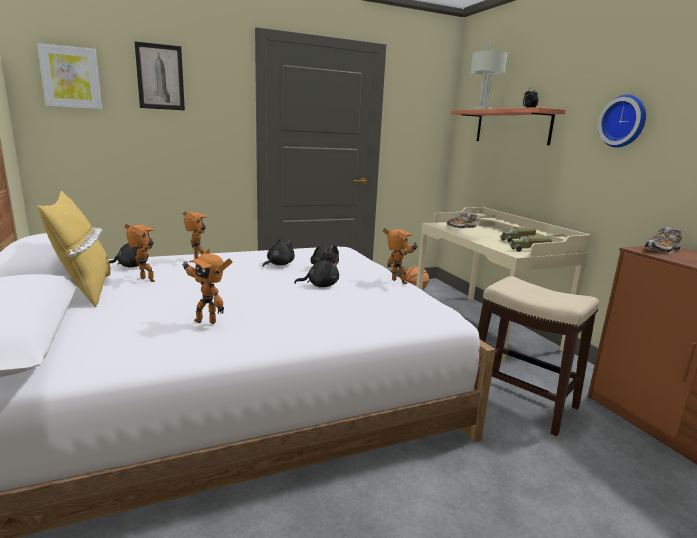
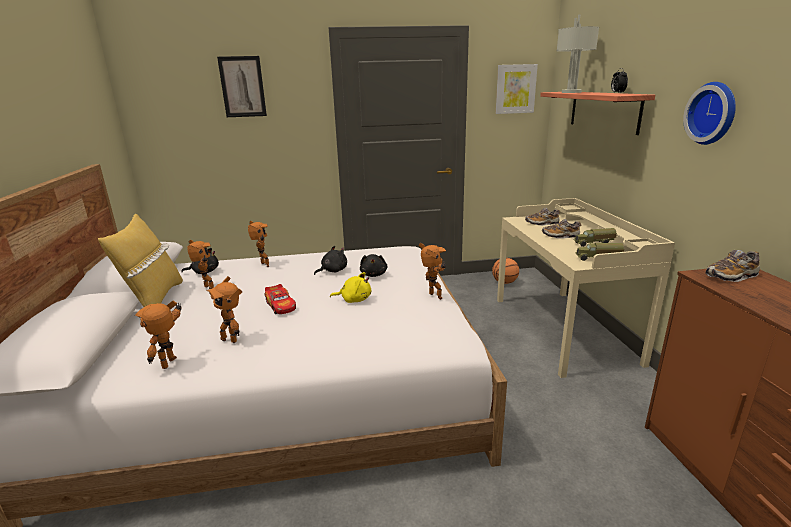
camera: 15 degrees right, 5 degrees up
(71, 77) = (167, 96): picture -> picture (515, 89)
(150, 344) = (172, 363): none -> toy robot
(245, 291) = (281, 306): none -> toy car
(320, 285) = (354, 300): black plush toy -> yellow plush toy
(484, 235) = (560, 236): none -> shoe
(522, 402) = (565, 425): stool -> none

